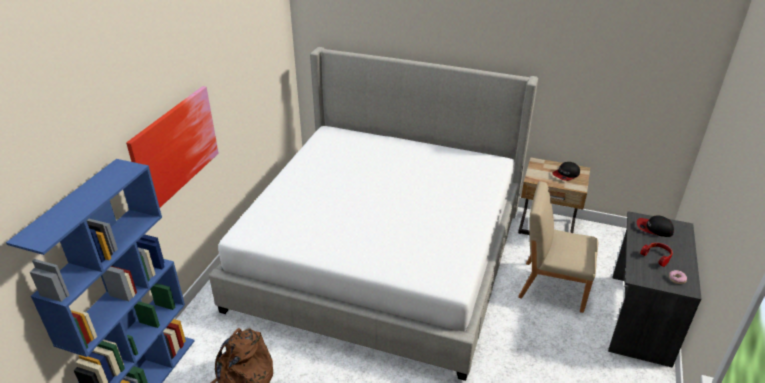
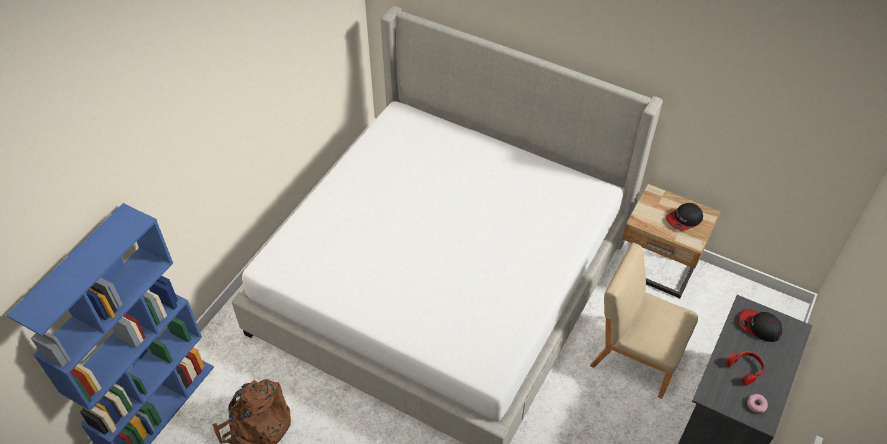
camera: 10 degrees right, 15 degrees up
(175, 148) = (195, 167): picture -> none

